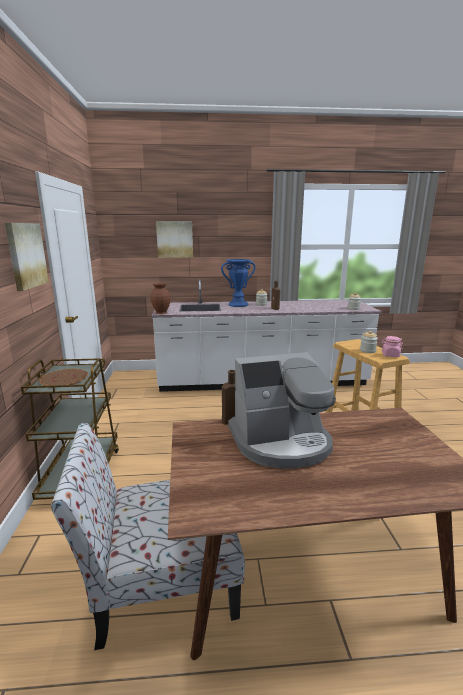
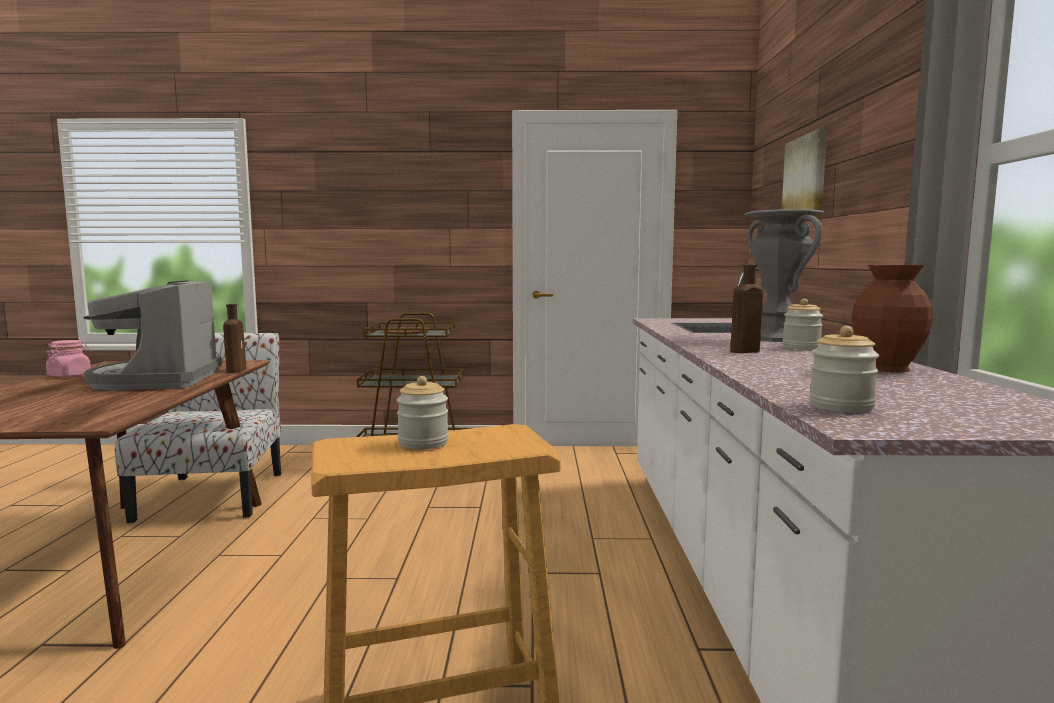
camera: 95 degrees right, 10 degrees down
(26, 255) = (449, 203): picture -> none
(161, 312) = (652, 319): brown vase -> brown vase (888, 369)
(238, 304) = (776, 338): blue vase -> grey vase
(390, 355) = (357, 456): pink jar -> pink jar (69, 375)

